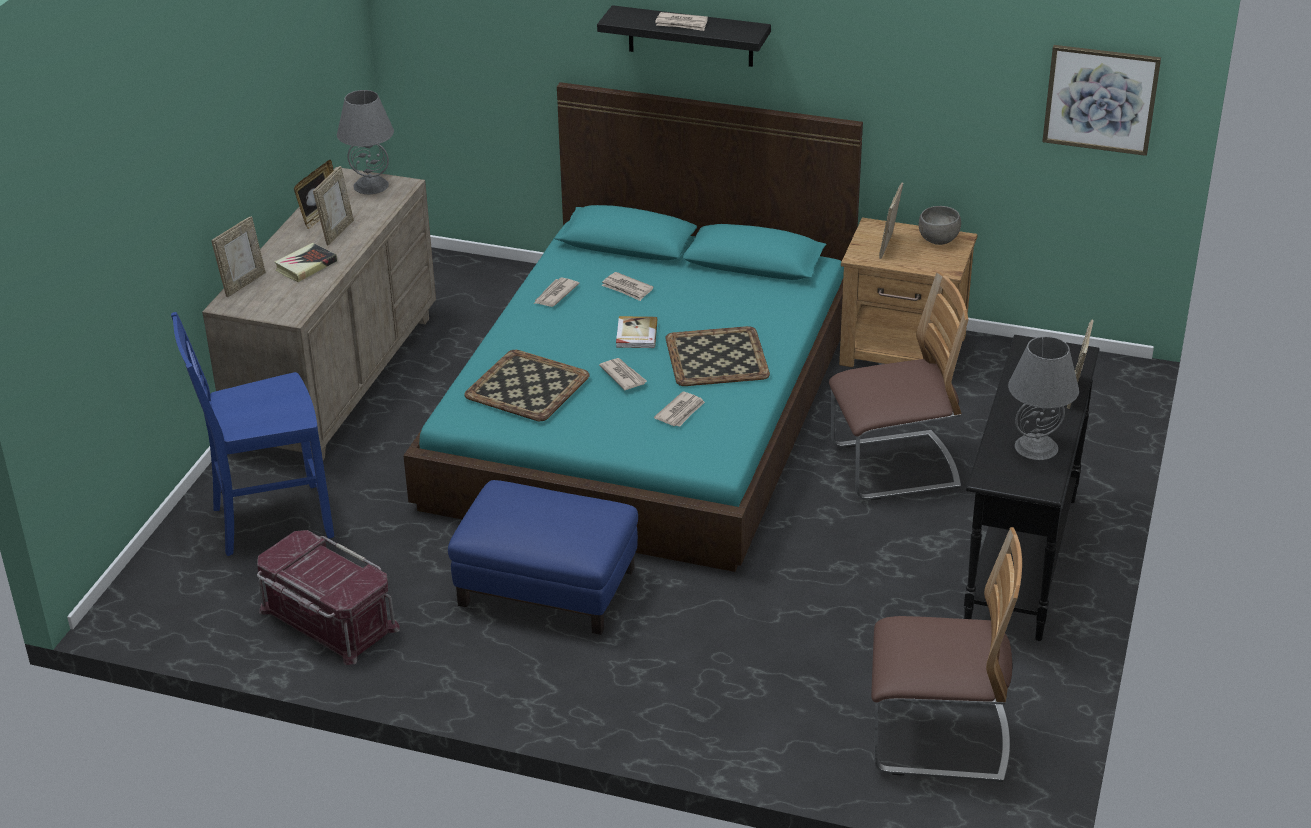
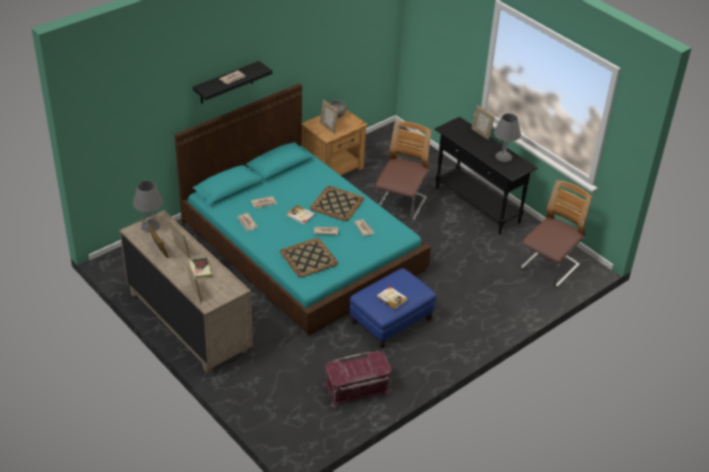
camera: 60 degrees left, 5 degrees up
(269, 521) = (273, 381): blue chair -> none
(519, 521) = (392, 298): none -> book
(1100, 99) = (376, 29): picture -> none

